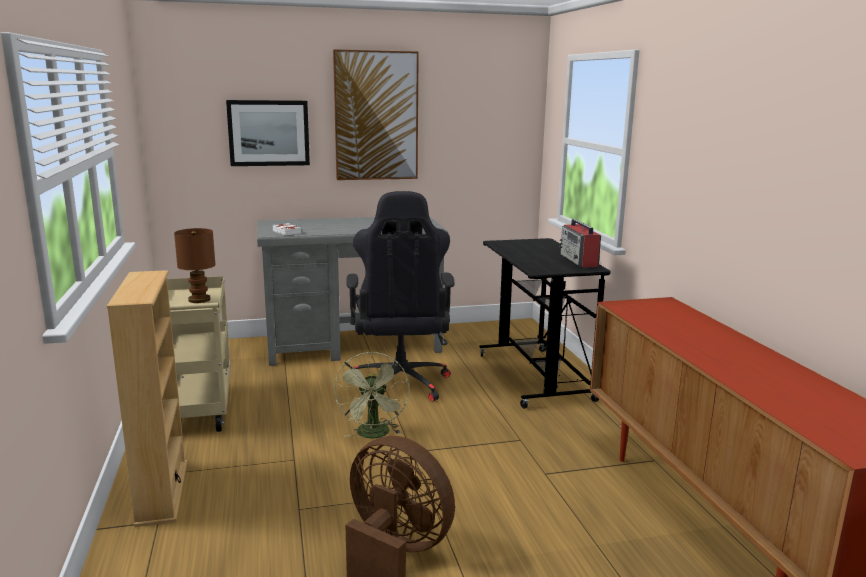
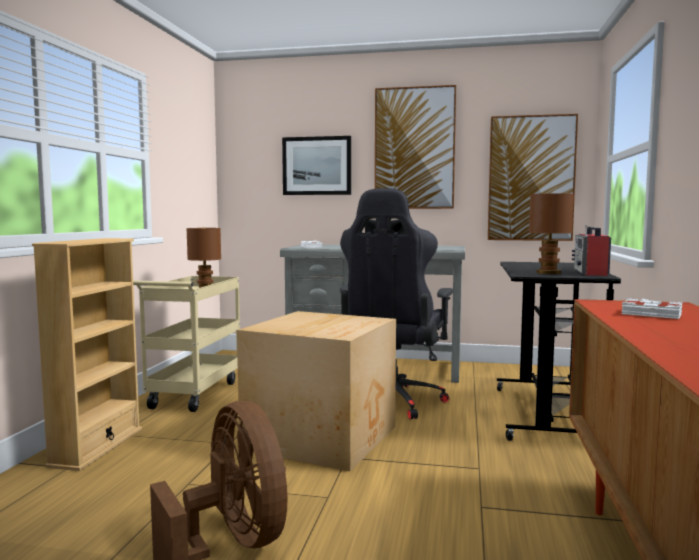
camera: 25 degrees right, 10 degrees down
(374, 435) = (323, 437): green fan -> cardboard box
(488, 148) = (531, 178): none -> picture
(550, 265) = (548, 273): none -> brown table lamp
(667, 320) = (651, 314): none -> white book

